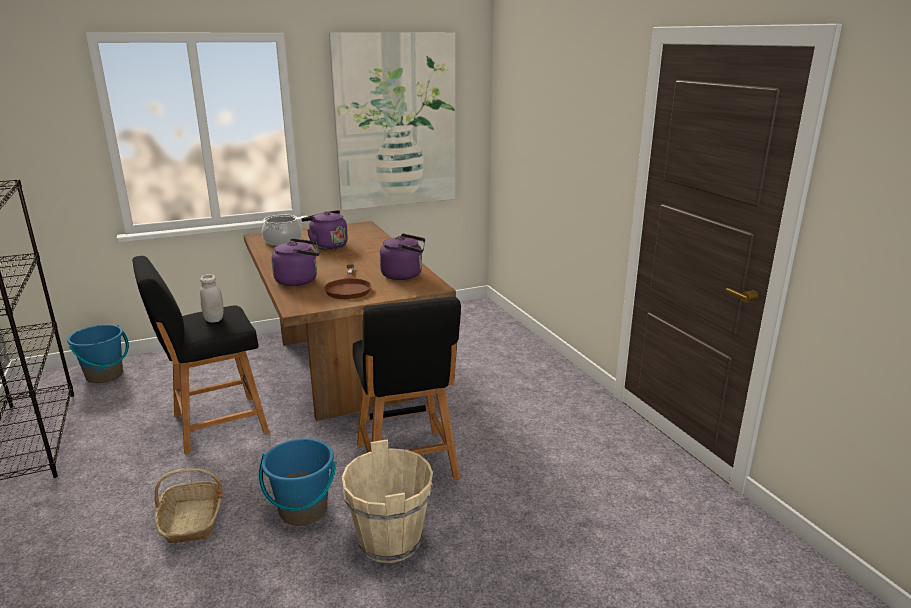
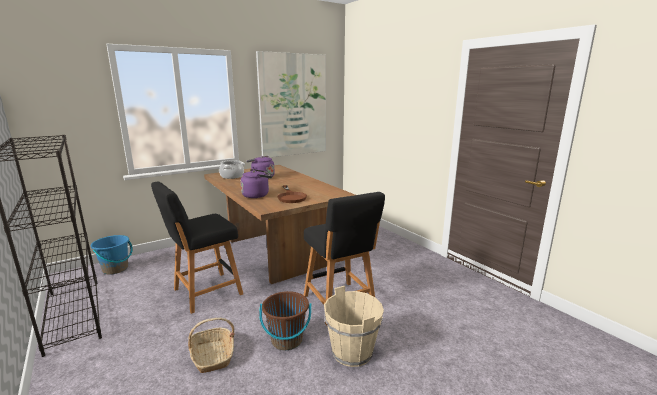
camera: 10 degrees left, 5 degrees down
(214, 319) = (207, 221): white jar -> none
(303, 510) = (286, 340): blue bucket -> brown bucket
(404, 275) = (320, 189): purple kettle -> none

